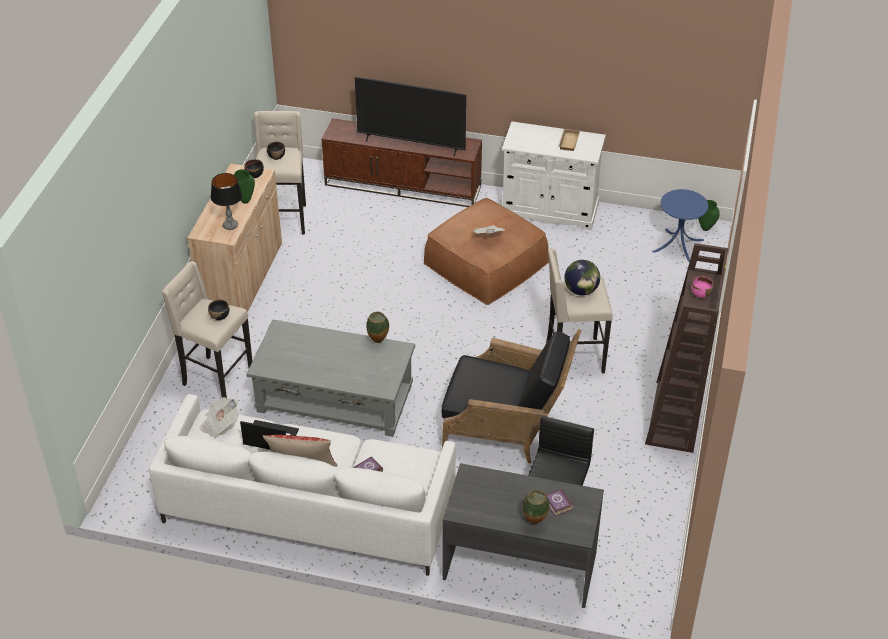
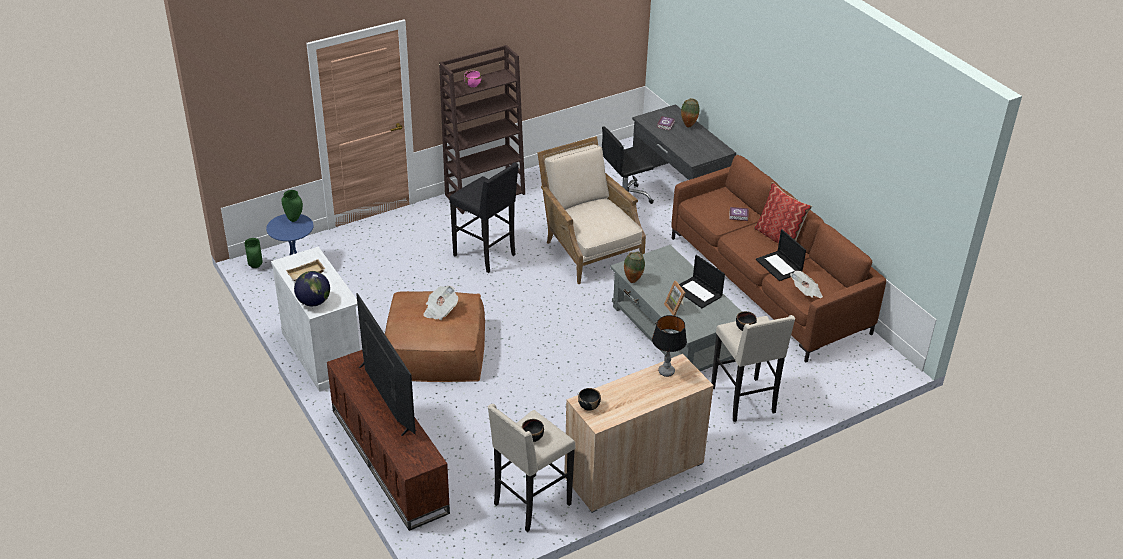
camera: 135 degrees left, 5 degrees down
(244, 200) = (627, 387): green vase -> green vase (294, 219)
(309, 509) = (767, 284): white sofa -> brown sofa
(314, 368) = (698, 292): none -> laptop
(315, 341) = (676, 308): none -> picture frame
(507, 427) = (588, 248): black armchair -> beige armchair
(573, 357) = (486, 255): beige stool -> black stool
(581, 290) = (480, 192): globe -> globe (314, 302)

